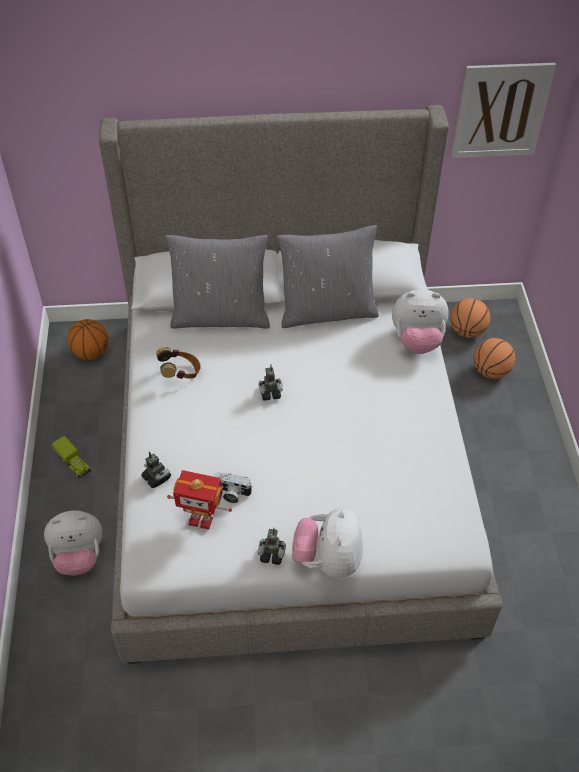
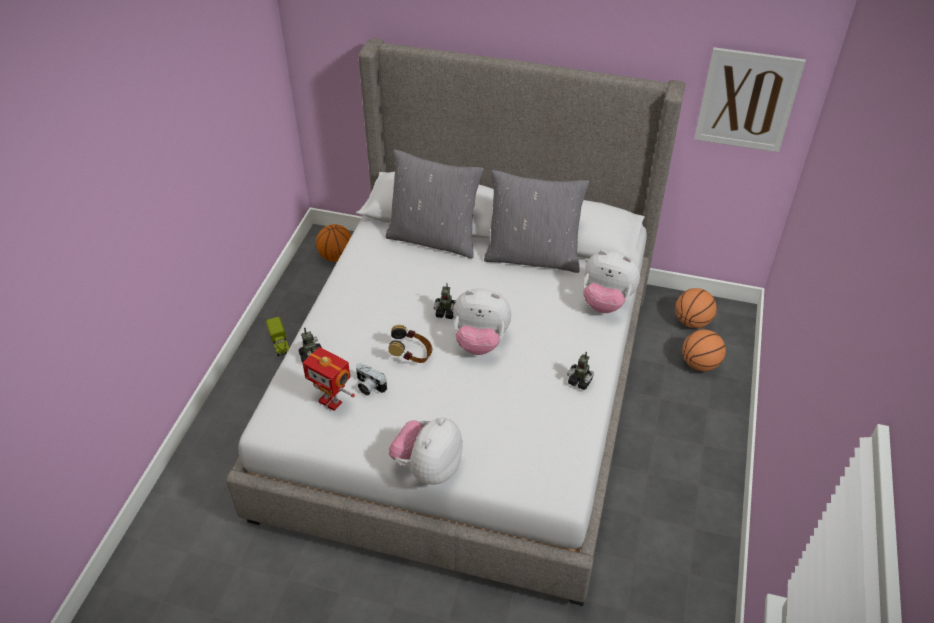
camera: 20 degrees right, 5 degrees down
(78, 556) = (248, 421): plush toy -> plush toy (480, 341)
(180, 373) = (375, 277): headphones -> headphones (411, 355)
(272, 554) = (380, 448): toy robot -> toy robot (580, 381)

